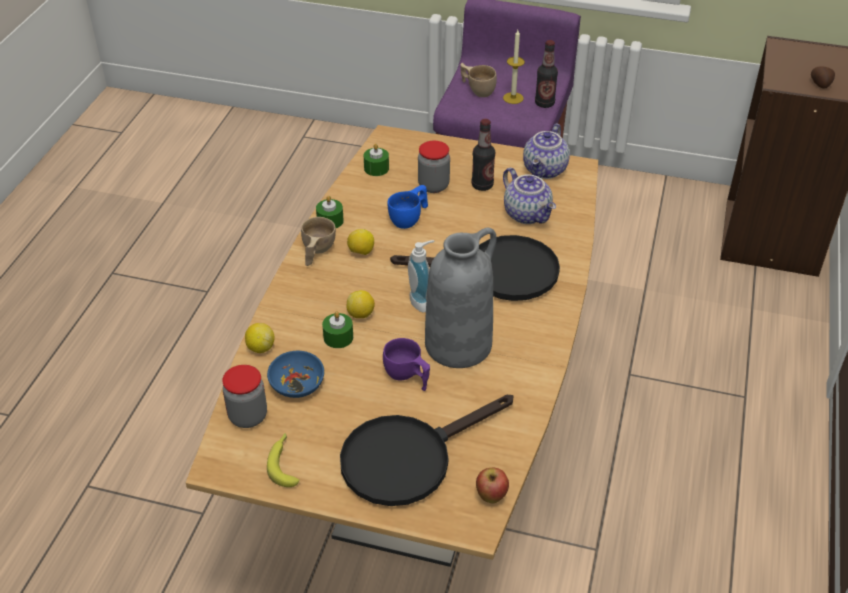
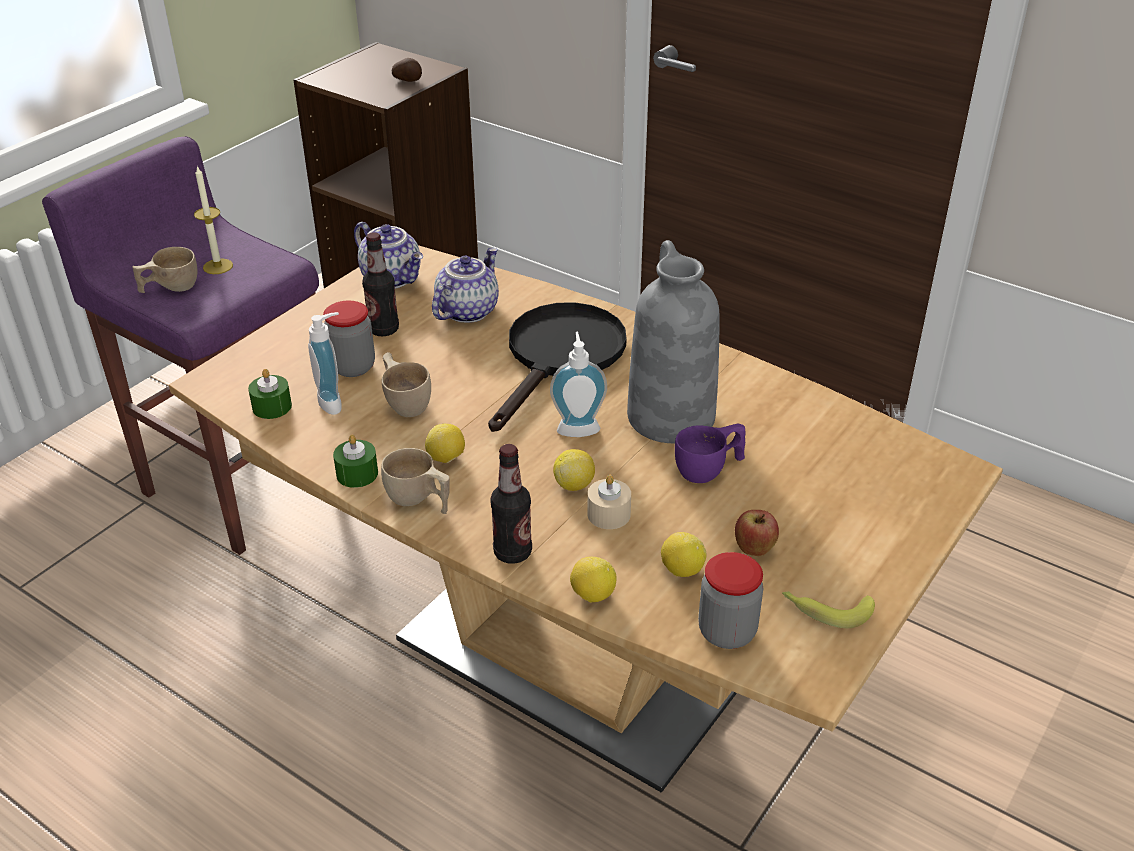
camera: 70 degrees left, 5 degrees down
(298, 383) = (681, 570): blue bowl -> lemon
(338, 337) = (608, 514): green candle -> beige candle
(394, 190) = (334, 402): none -> soap dispenser
(408, 457) = (846, 498): black frying pan -> none
(410, 218) = (405, 401): blue cup -> beige cup
(491, 496) = (921, 449): apple -> apple (754, 550)
(528, 214) = (466, 311): teapot -> teapot turned 45 degrees counterclockwise
(544, 103) = (253, 248): bottle -> bottle (512, 552)

